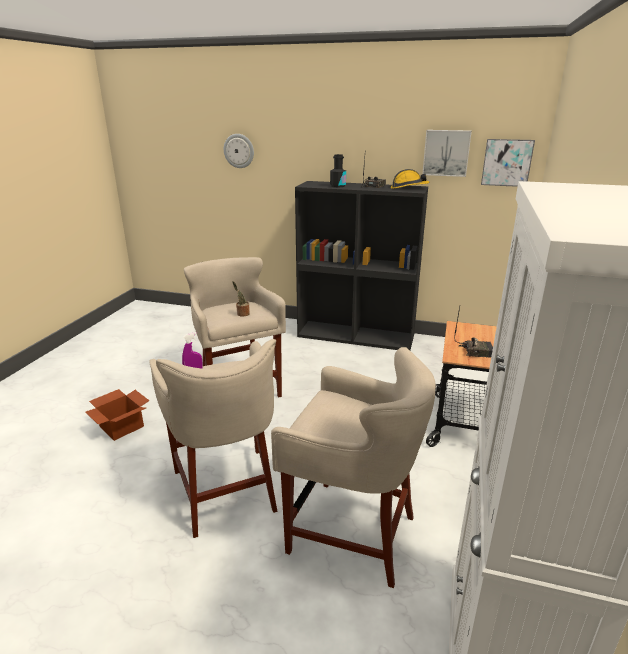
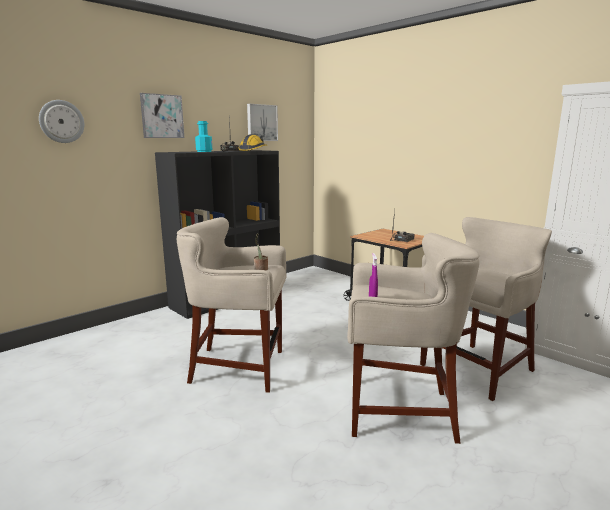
camera: 60 degrees left, 10 degrees down
(122, 426) = (222, 463): cardboard box -> none
(337, 186) = (204, 151): black bottle -> turquoise bottle
(506, 162) = (296, 129): picture -> picture (161, 116)

